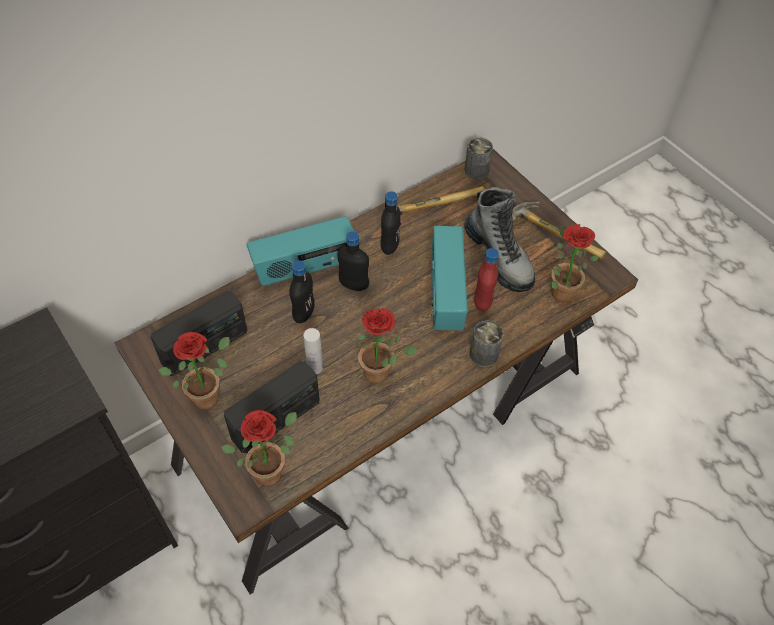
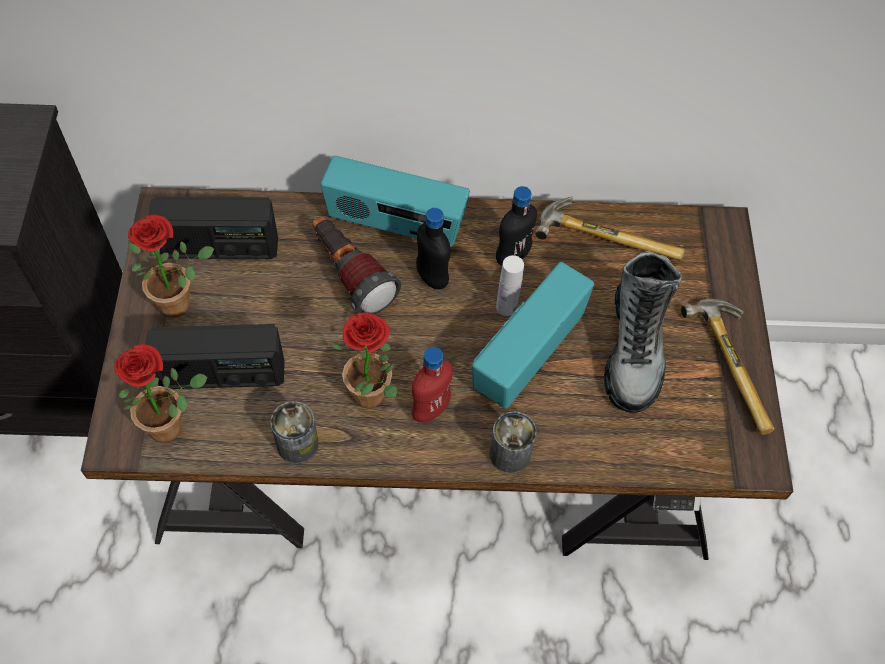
camera: 35 degrees right, 5 degrees up
(304, 314) = (350, 275): black bottle -> flashlight
(315, 367) = (310, 343): white bottle -> white bottle (506, 307)
(476, 170) = (701, 225): can -> can (297, 444)
(482, 301) = (564, 391): red bottle -> red bottle (430, 409)
(559, 290) = (673, 437): potted plant -> none

